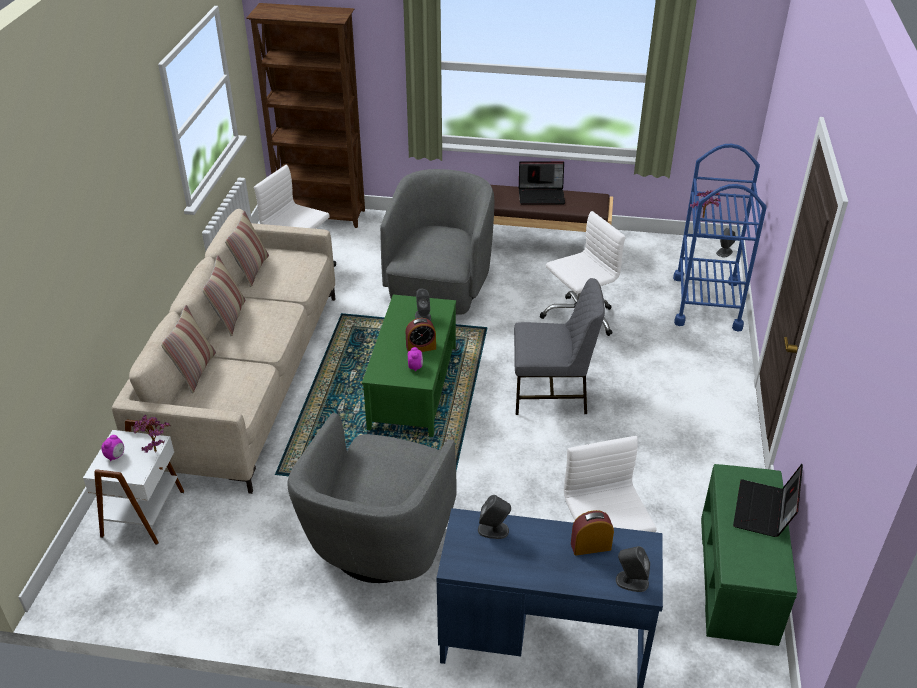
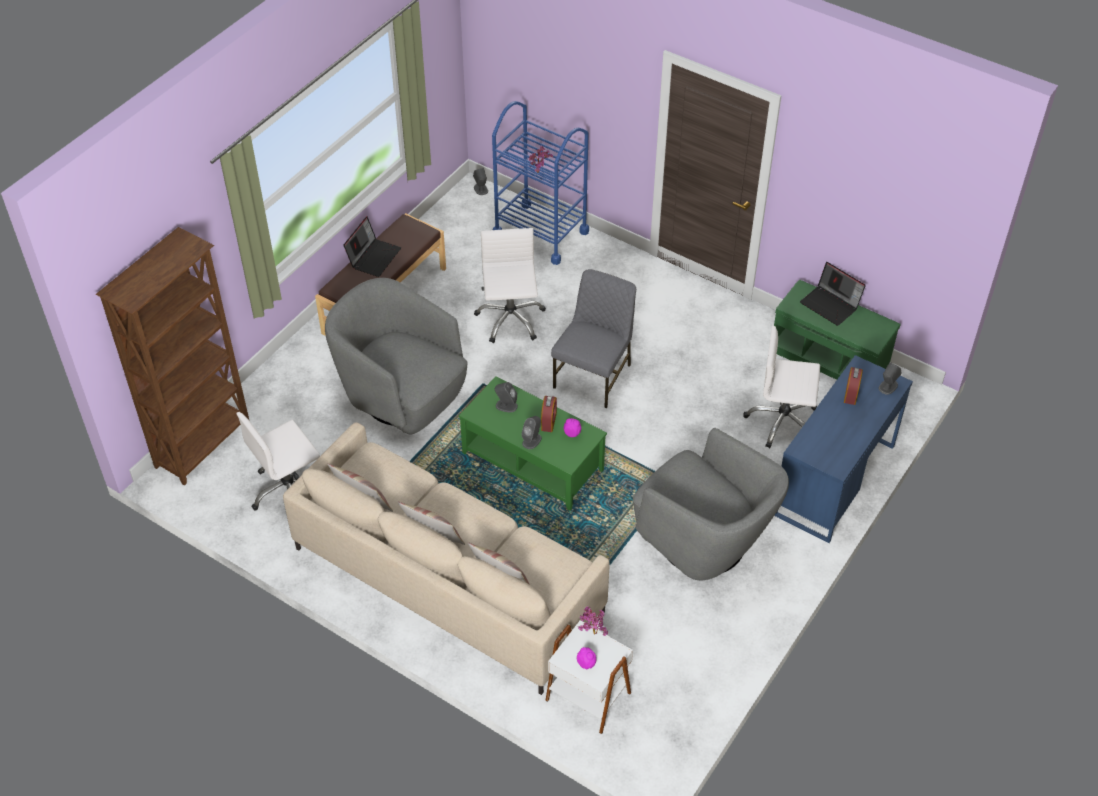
camera: 65 degrees left, 10 degrees up
(493, 530) = (815, 437): grey speaker -> grey speaker (532, 440)

